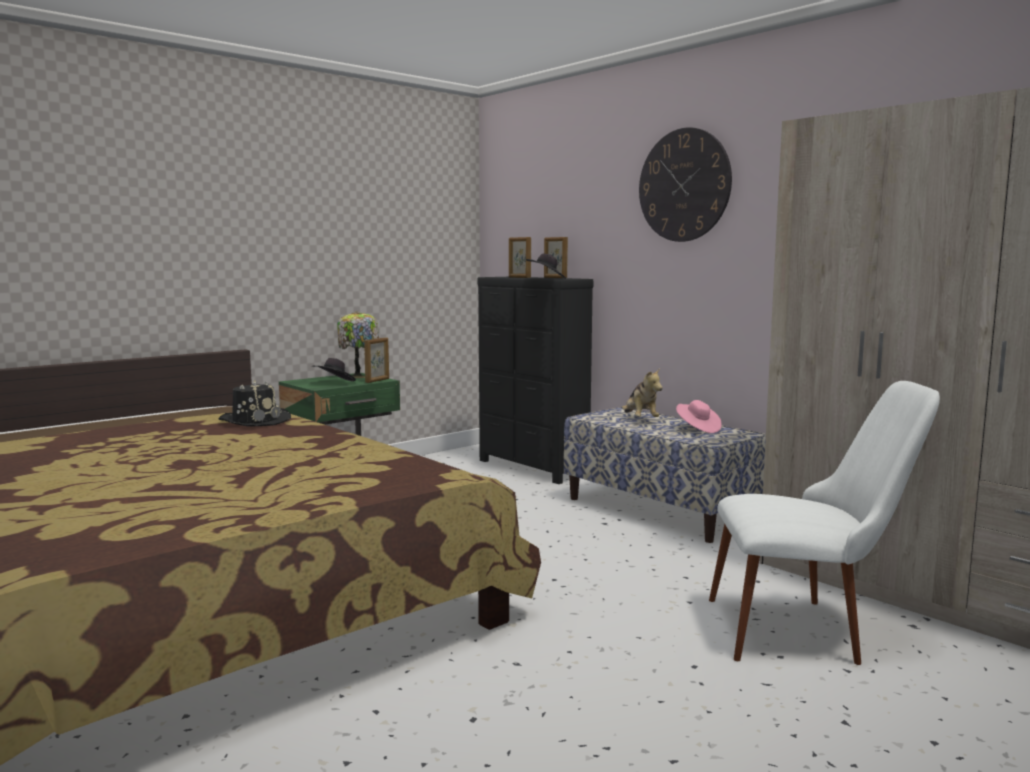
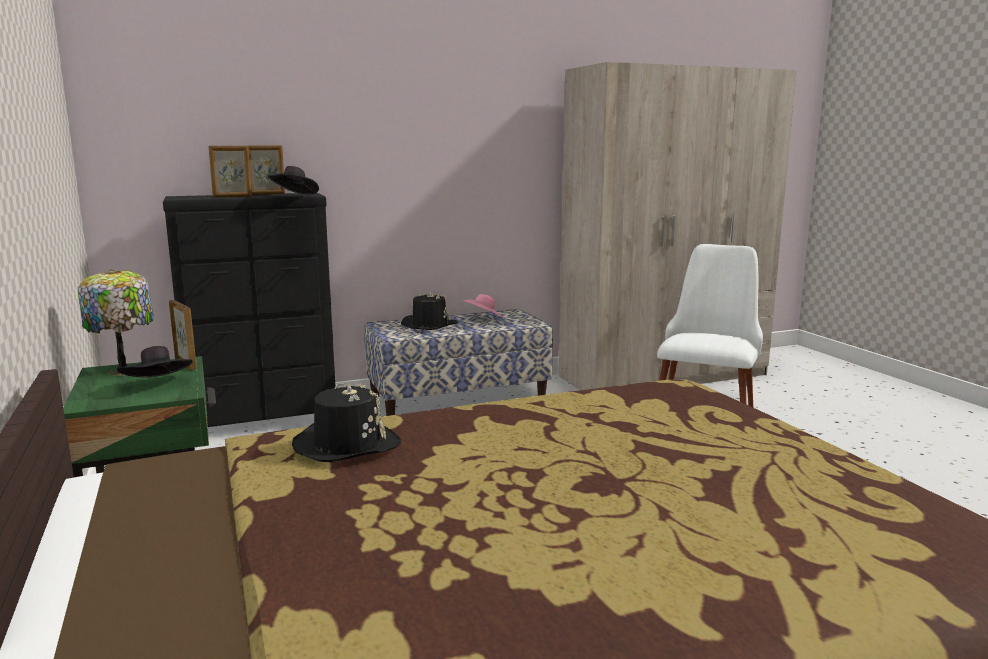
camera: 70 degrees left, 5 degrees up
(640, 419) = (429, 325): plush toy -> black hat
(684, 185) = (421, 97): wall clock -> none

